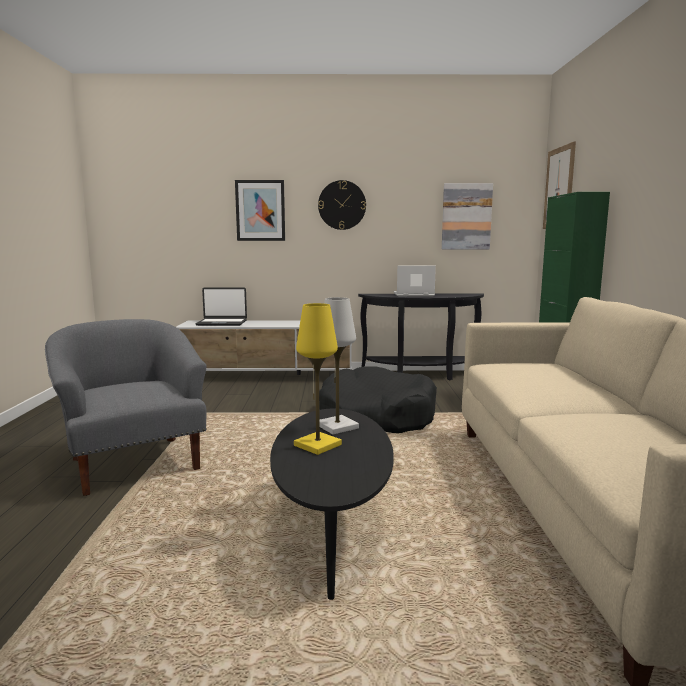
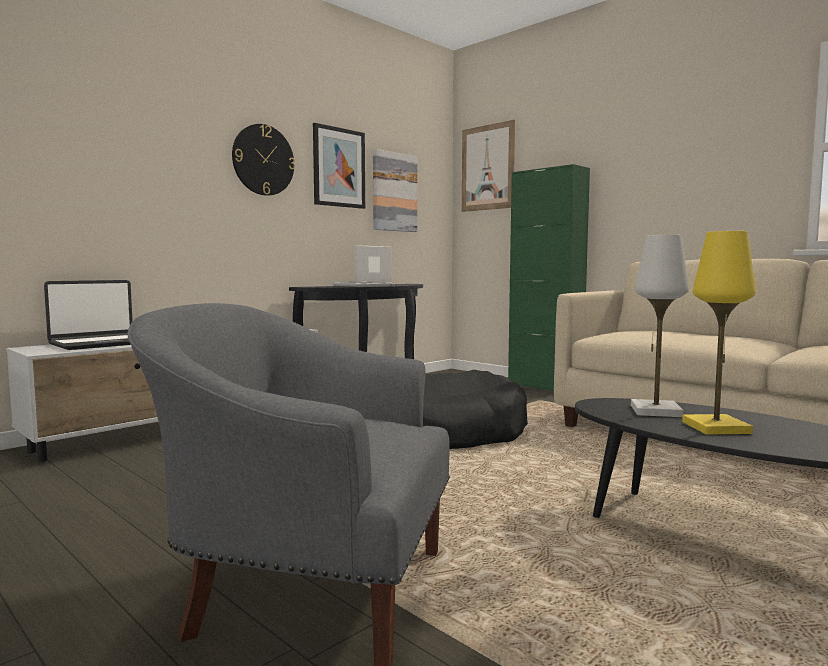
camera: 45 degrees left, 5 degrees down
(260, 210) = (144, 152): picture -> picture (339, 167)

